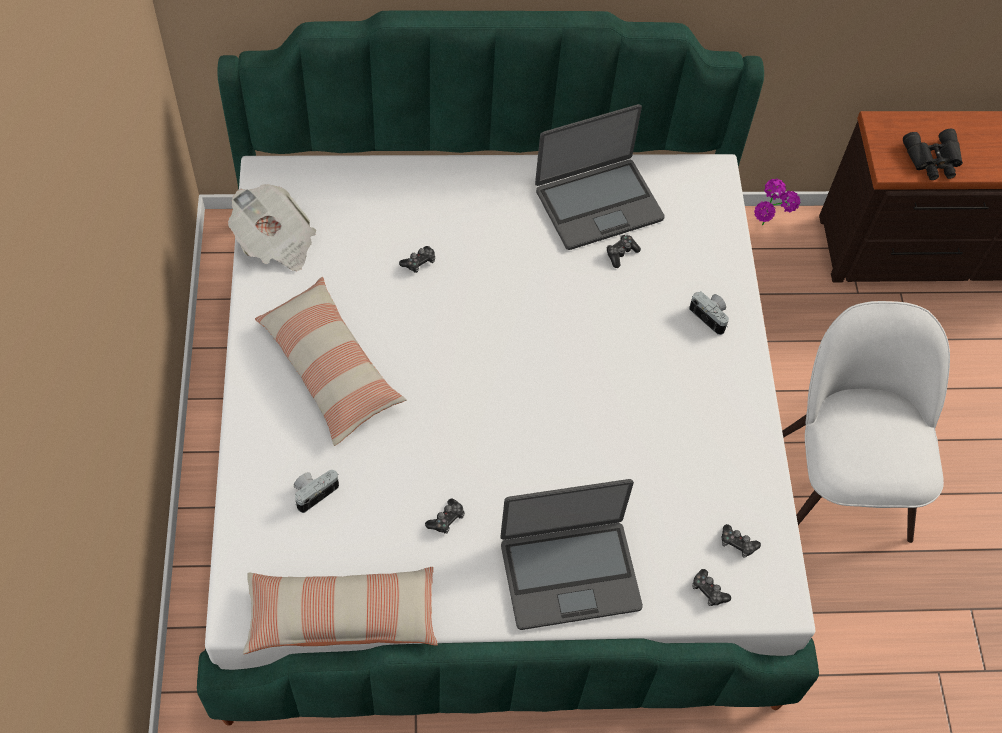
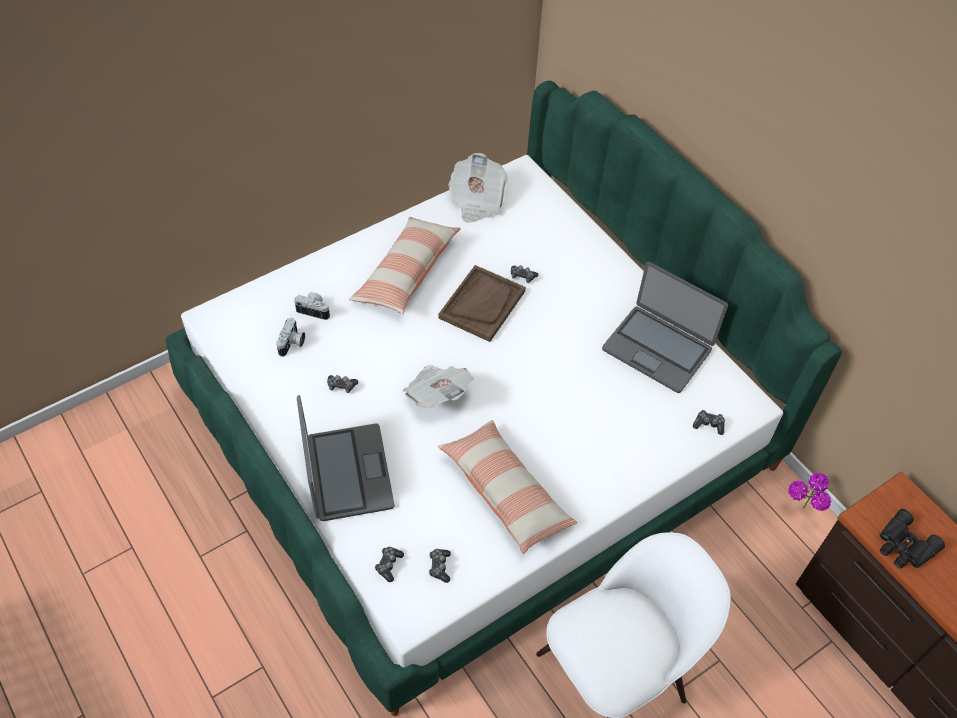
camera: 60 degrees right, 5 degrees down
(342, 617) = (239, 367): pillow -> pillow (505, 492)
(430, 321) = (482, 304): none -> brown tray
(522, 430) = (437, 394): none -> newspaper
(569, 573) = (347, 473): laptop -> laptop turned 150 degrees counterclockwise
(621, 253) = (627, 382): game controller -> game controller (708, 424)
(711, 316) = (620, 462): camera -> camera (292, 344)

